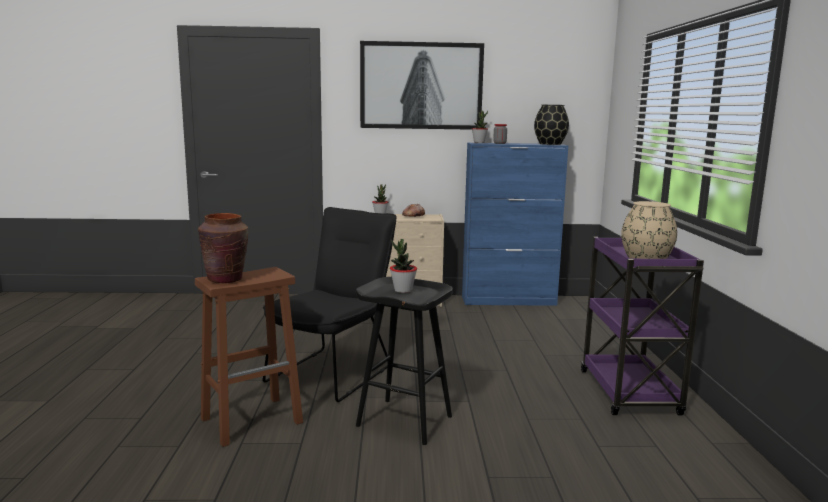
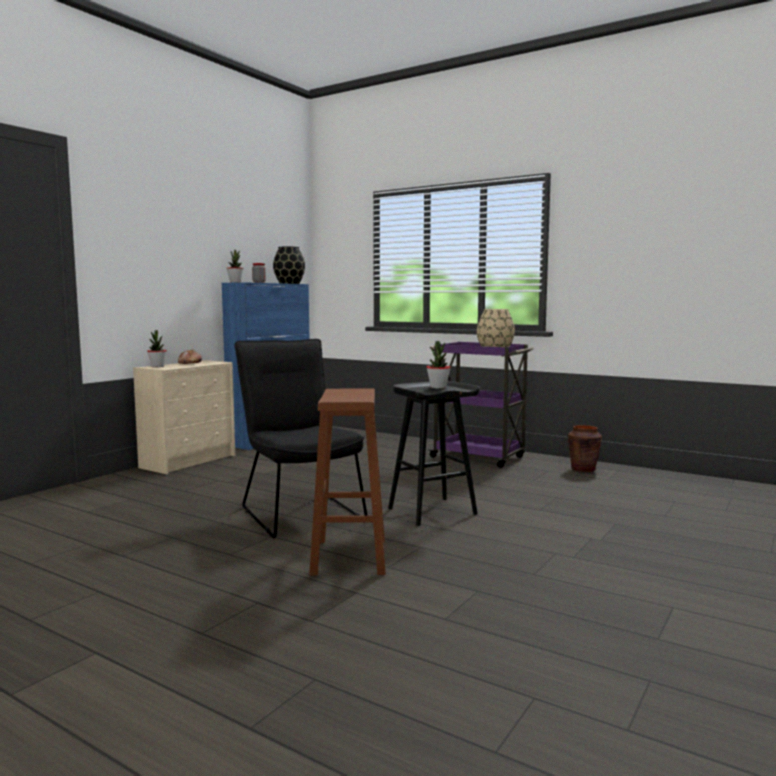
camera: 55 degrees left, 5 degrees down
(225, 279) = (346, 397): brown vase -> brown vase (583, 469)
(421, 86) = (176, 220): picture -> none

